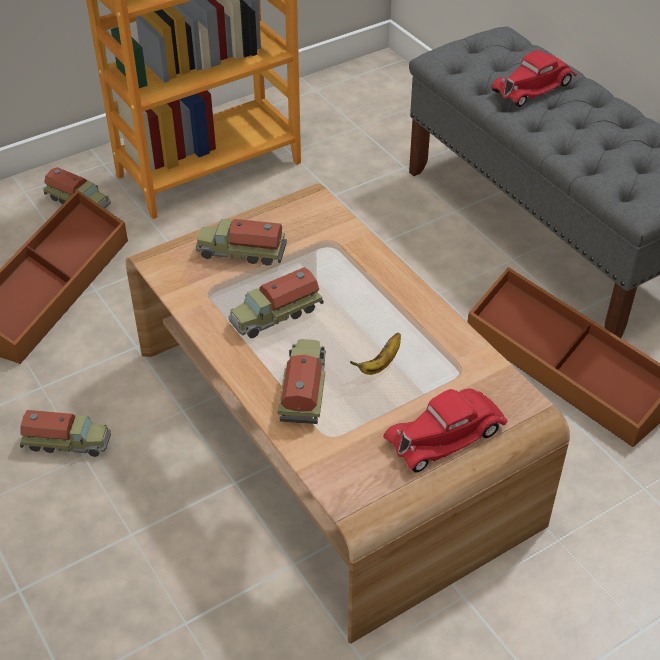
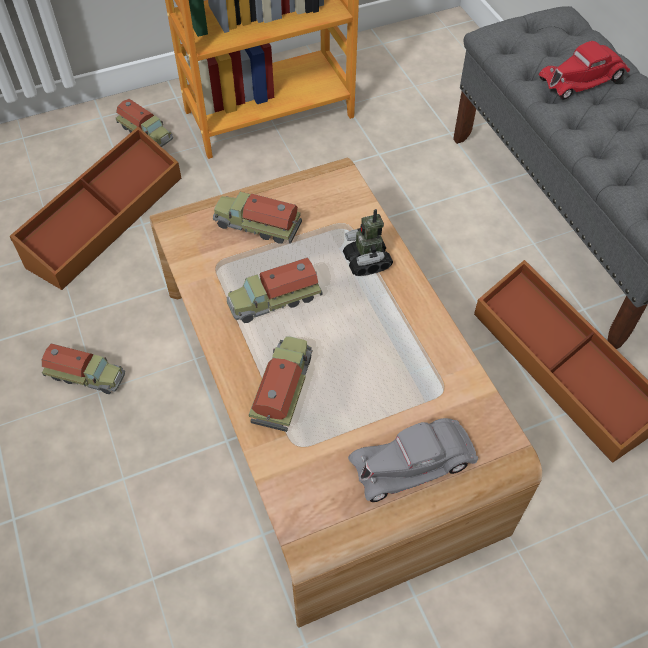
camera: 10 degrees right, 10 degrees up
(360, 271) = (367, 262): none -> toy robot
(380, 364) = (364, 370): banana -> none
(446, 435) = (413, 462): red toy car -> grey toy car

